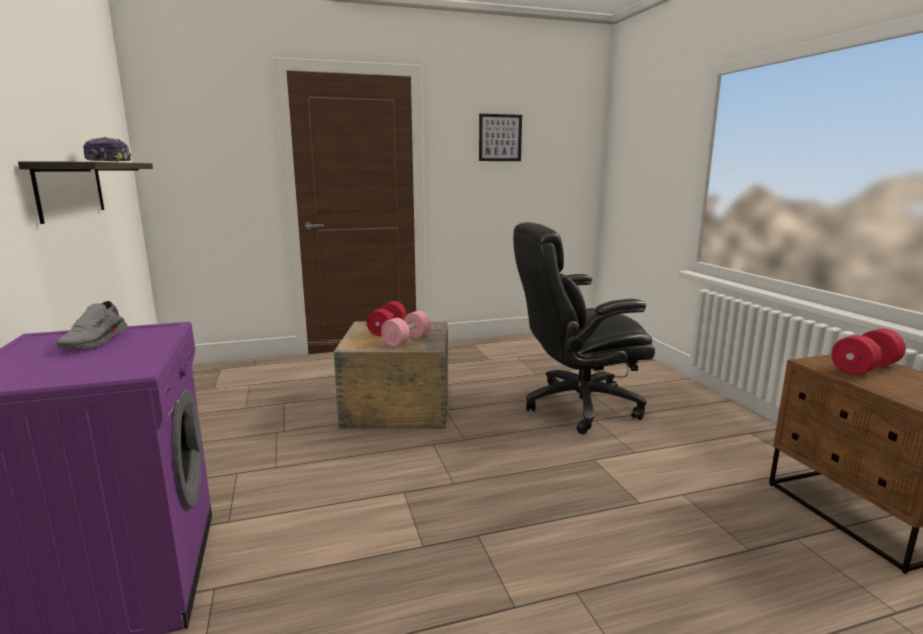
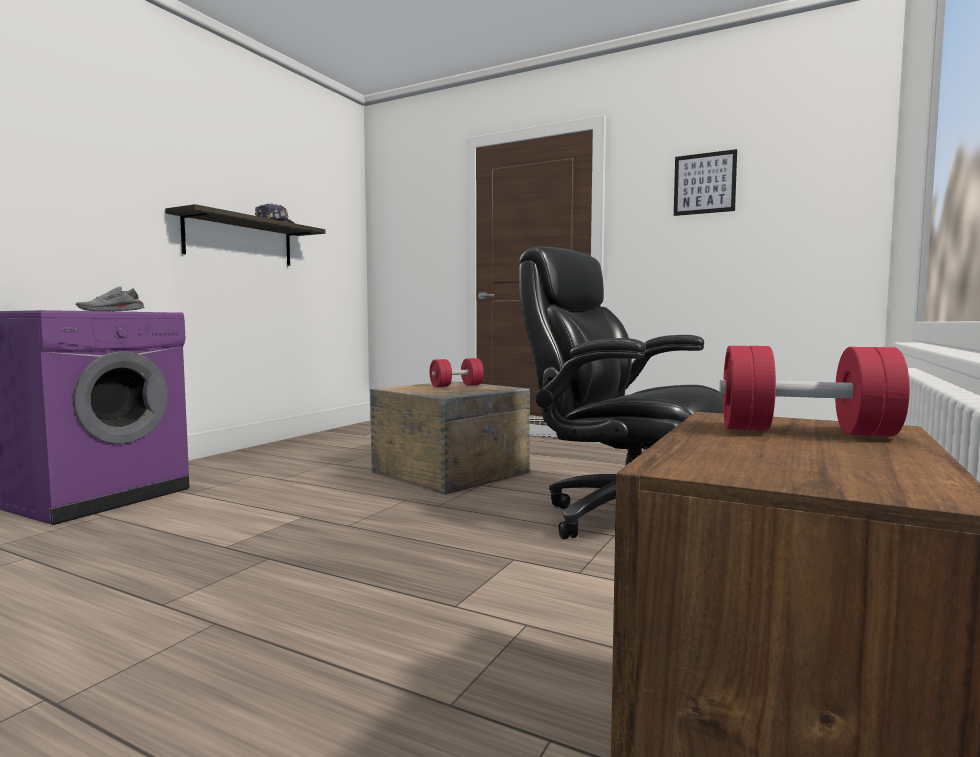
camera: 45 degrees right, 10 degrees down
(407, 340) = (443, 391): pink dumbbell -> none

